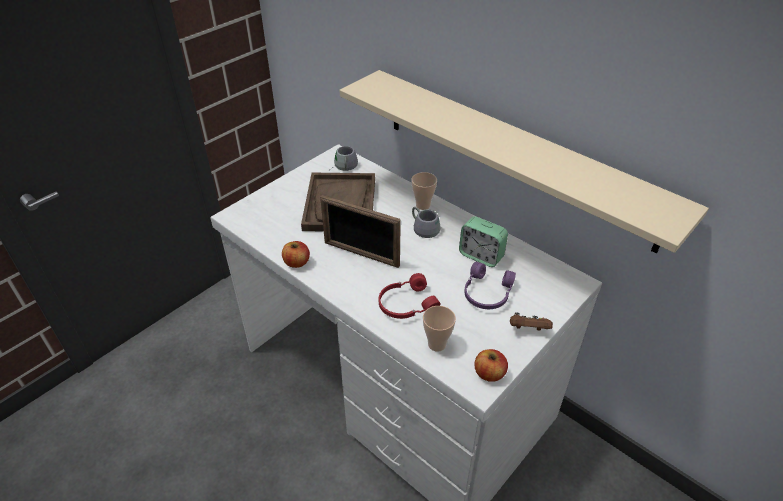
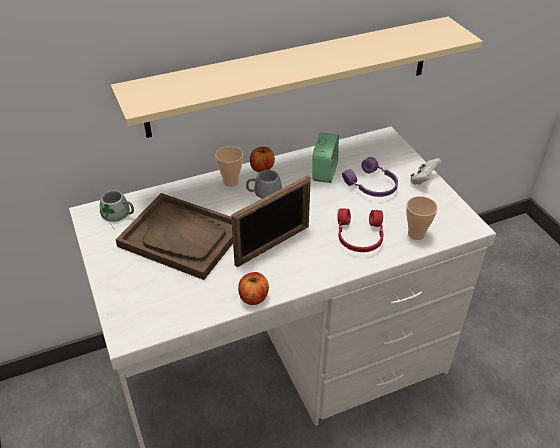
camera: 65 degrees left, 0 degrees up
(481, 256) = (324, 172): alarm clock -> alarm clock turned 45 degrees counterclockwise
(489, 373) = (459, 216): apple -> apple (262, 168)
(528, 330) = (423, 180): brown game controller -> white game controller

